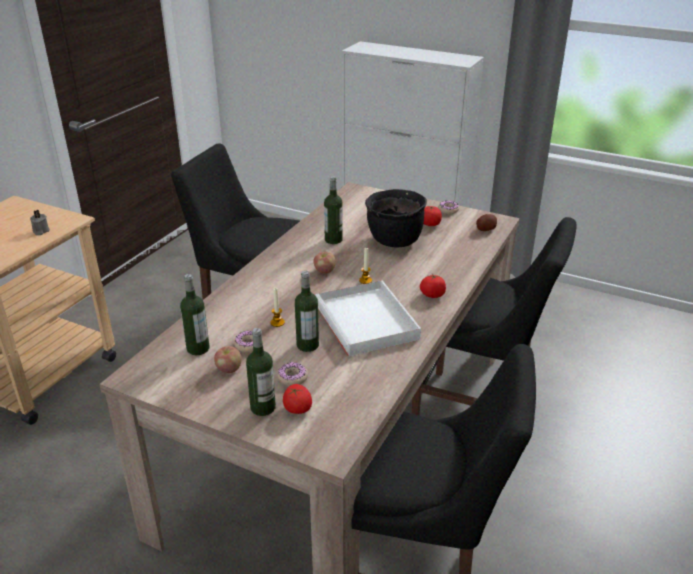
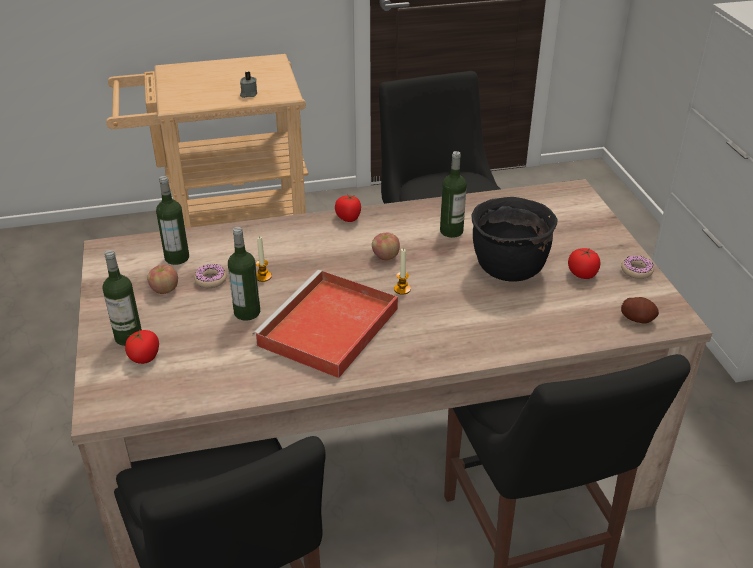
camera: 50 degrees right, 5 degrees up
(292, 378) = (188, 330): donut -> none
(367, 322) = (327, 328): white tray -> red tray
(432, 295) = (434, 346): tomato -> tomato (348, 218)

